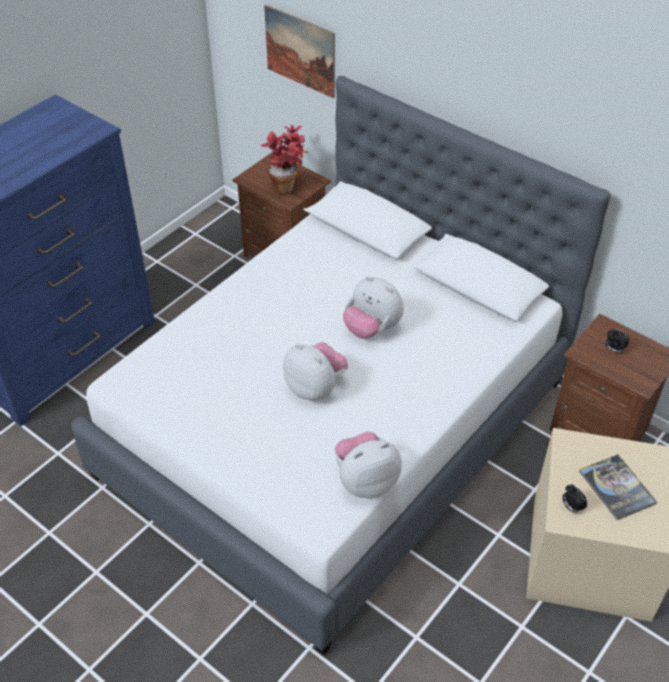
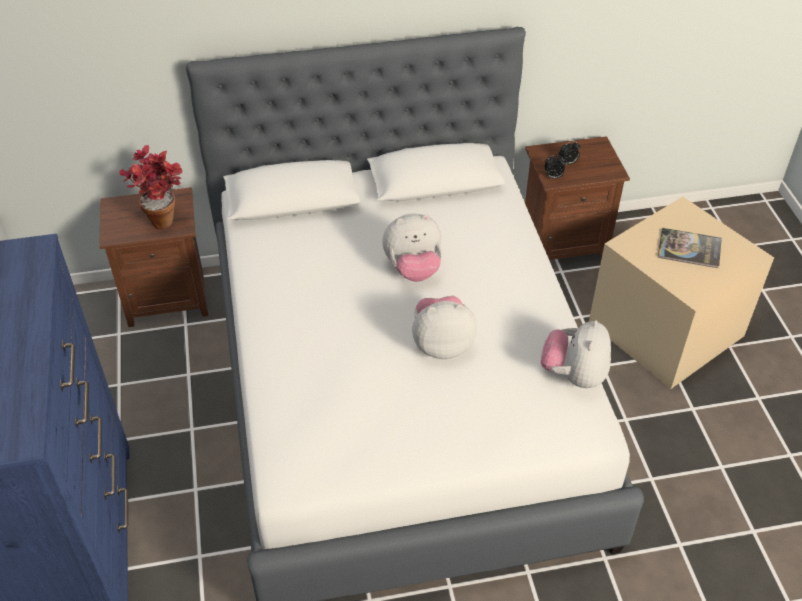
camera: 50 degrees left, 0 degrees up
(300, 51) = (113, 64): picture -> none
(571, 507) = (686, 283): alarm clock -> alarm clock (553, 177)

